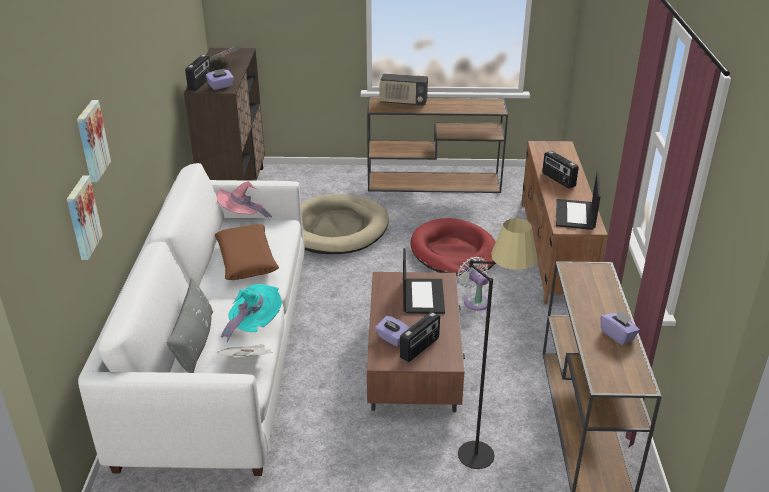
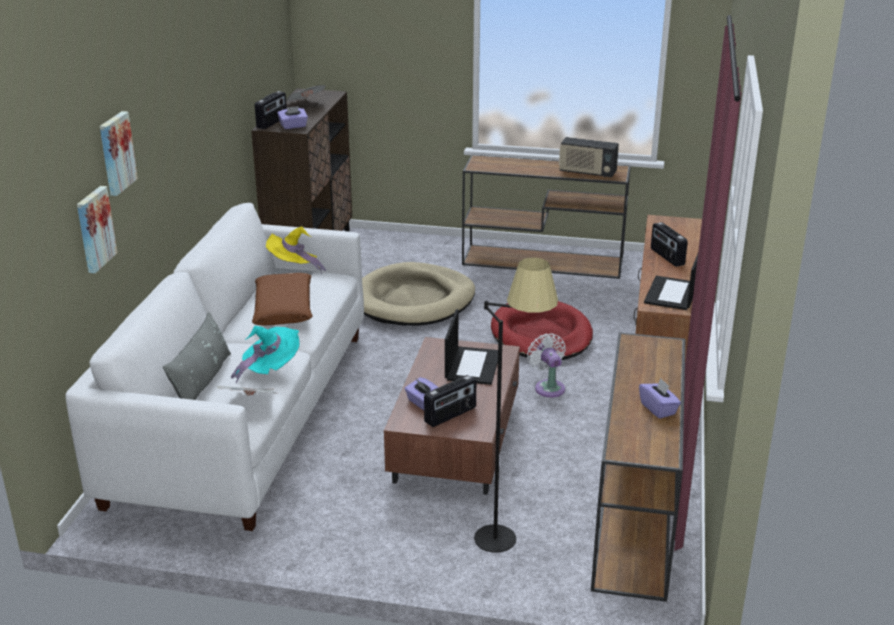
camera: 10 degrees right, 5 degrees down
(242, 215) = (294, 266): pink hat -> yellow hat
(403, 102) = (509, 162): radio -> radio (587, 172)

